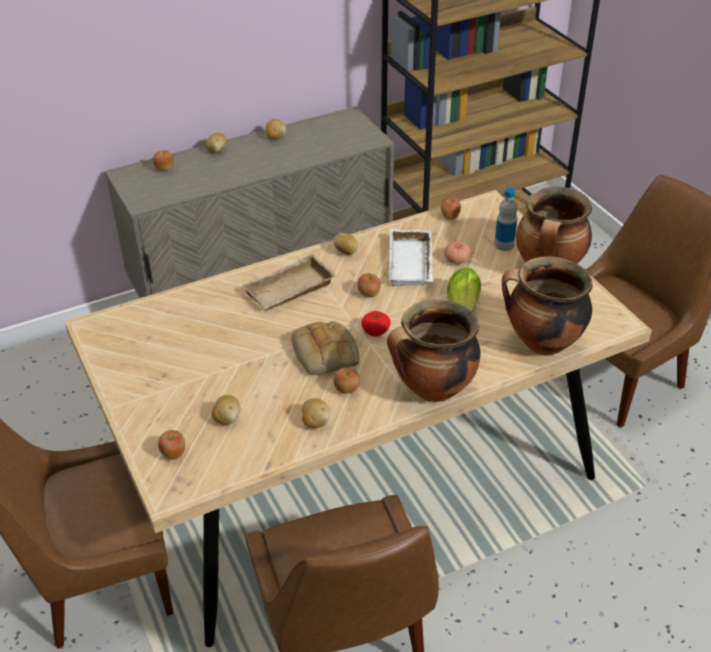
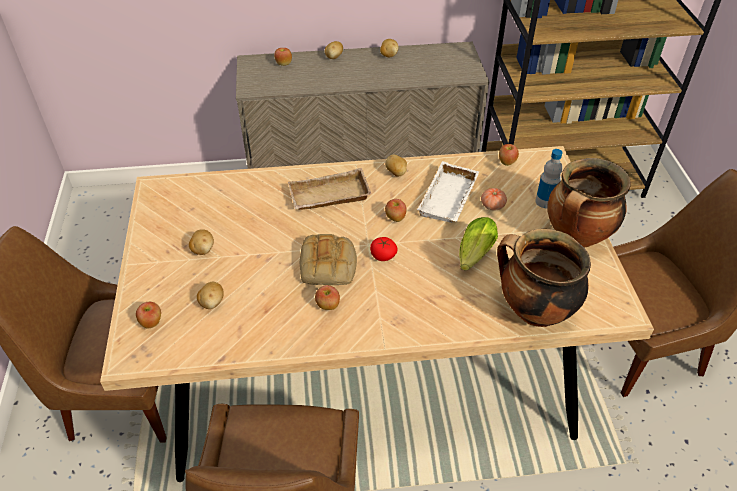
camera: 20 degrees right, 5 degrees up
(315, 422) = (283, 329): potato -> potato (203, 250)
(432, 390) = (405, 329): cooking pot -> none

